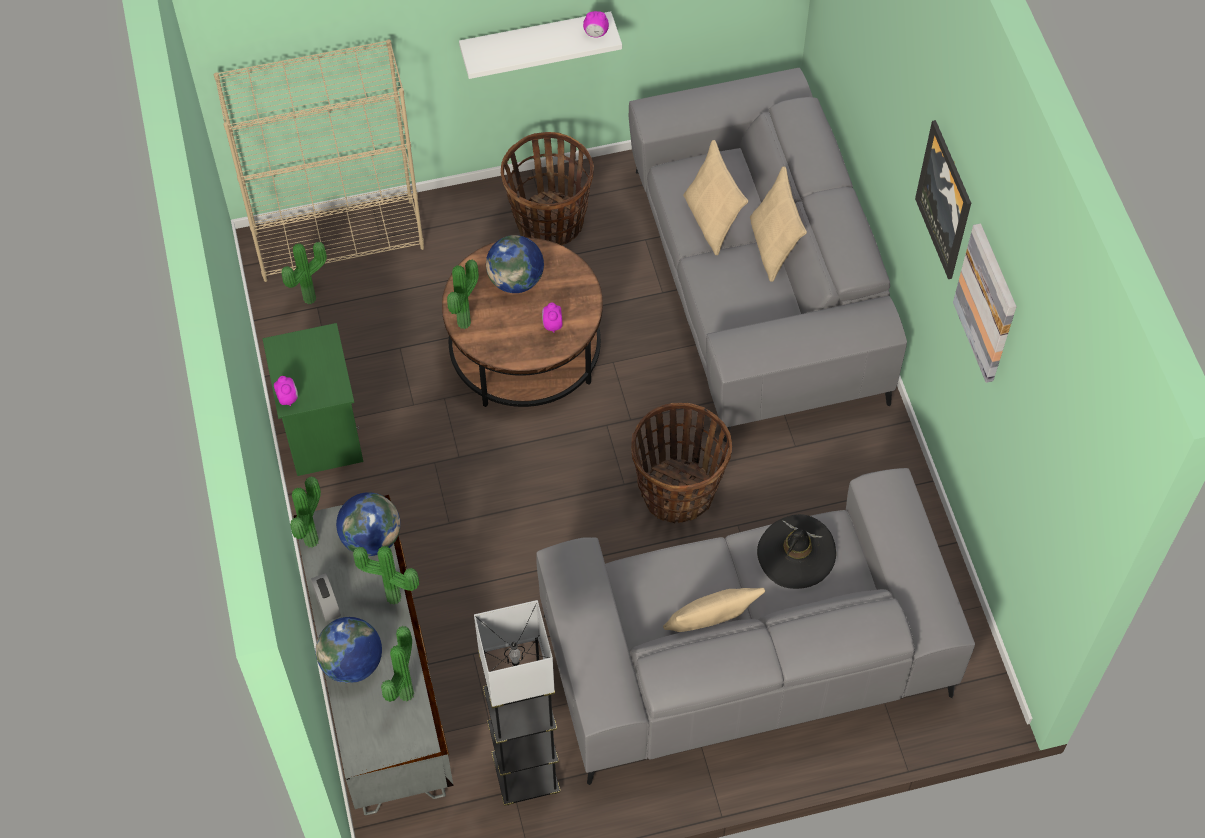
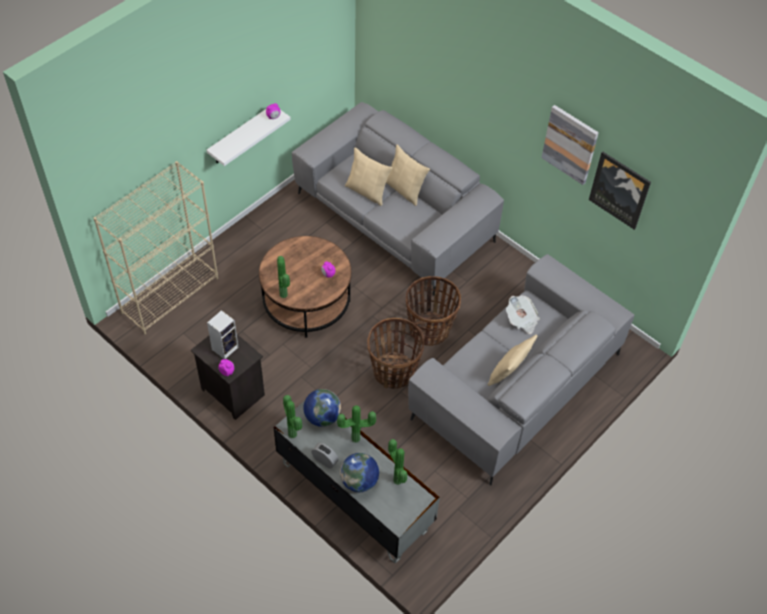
camera: 35 degrees left, 5 degrees down
(311, 360) = (225, 347): none -> speaker
(312, 300) = (177, 331): potted plant -> none
(321, 432) = (231, 392): green nightstand -> black nightstand
(516, 280) = (294, 262): globe -> none
(526, 775) = (458, 498): grey floor lamp -> none
(549, 222) = (273, 236): basket -> basket (394, 372)
(796, 554) = (521, 320): black hat -> newspaper
(945, 200) = (517, 108): picture -> picture (620, 190)

